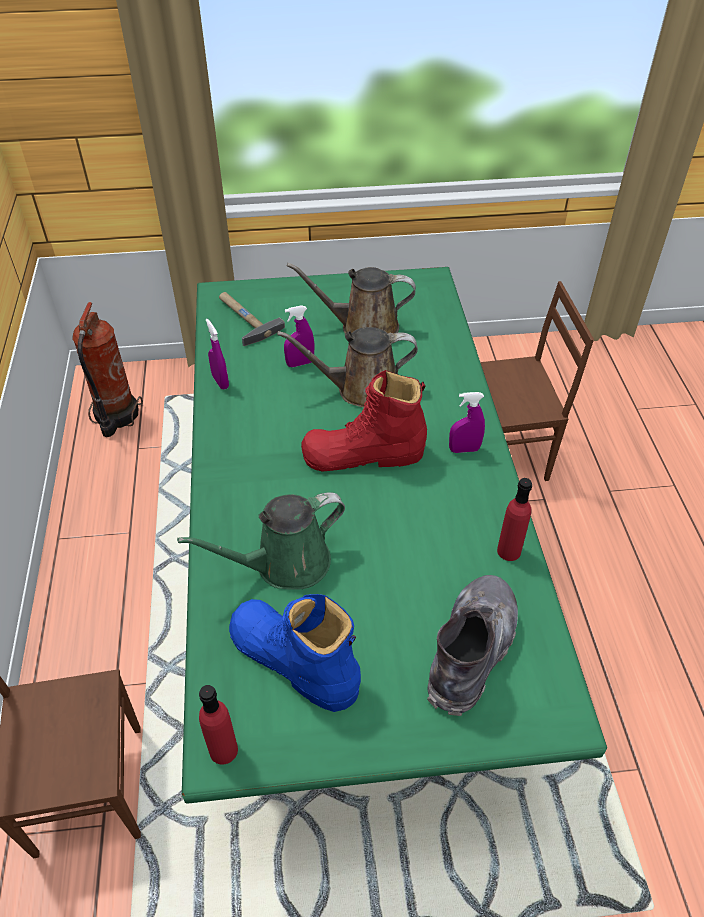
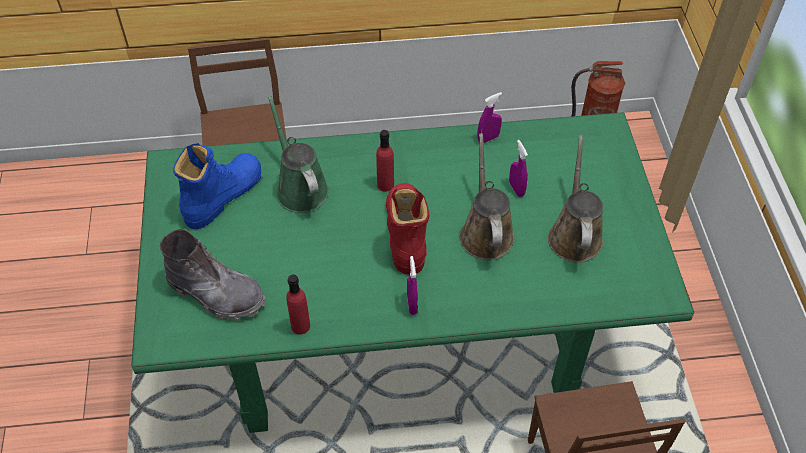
camera: 90 degrees right, 5 degrees up
(223, 750) = (169, 165): red bottle -> red bottle (385, 185)
(243, 319) = (574, 147): hammer -> none

